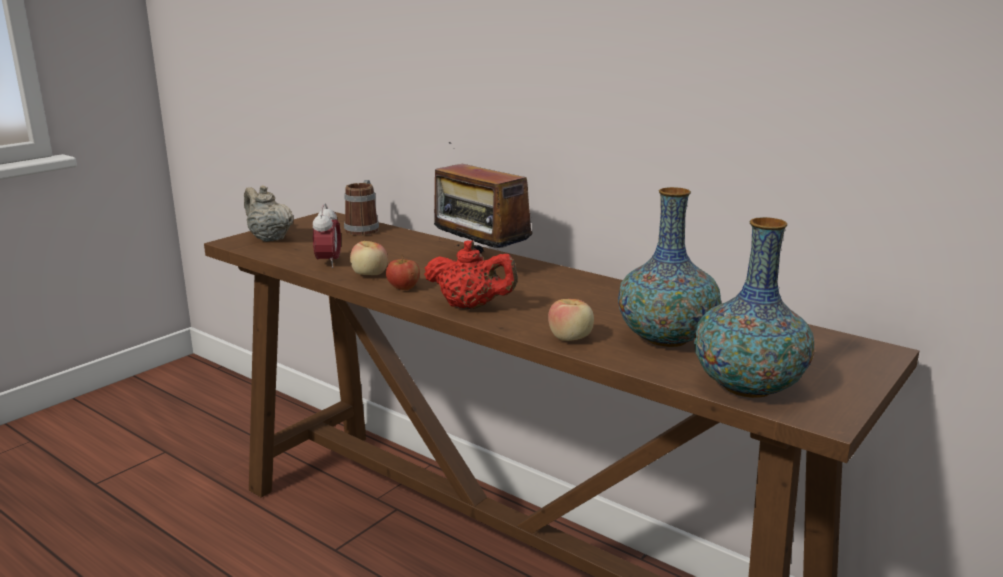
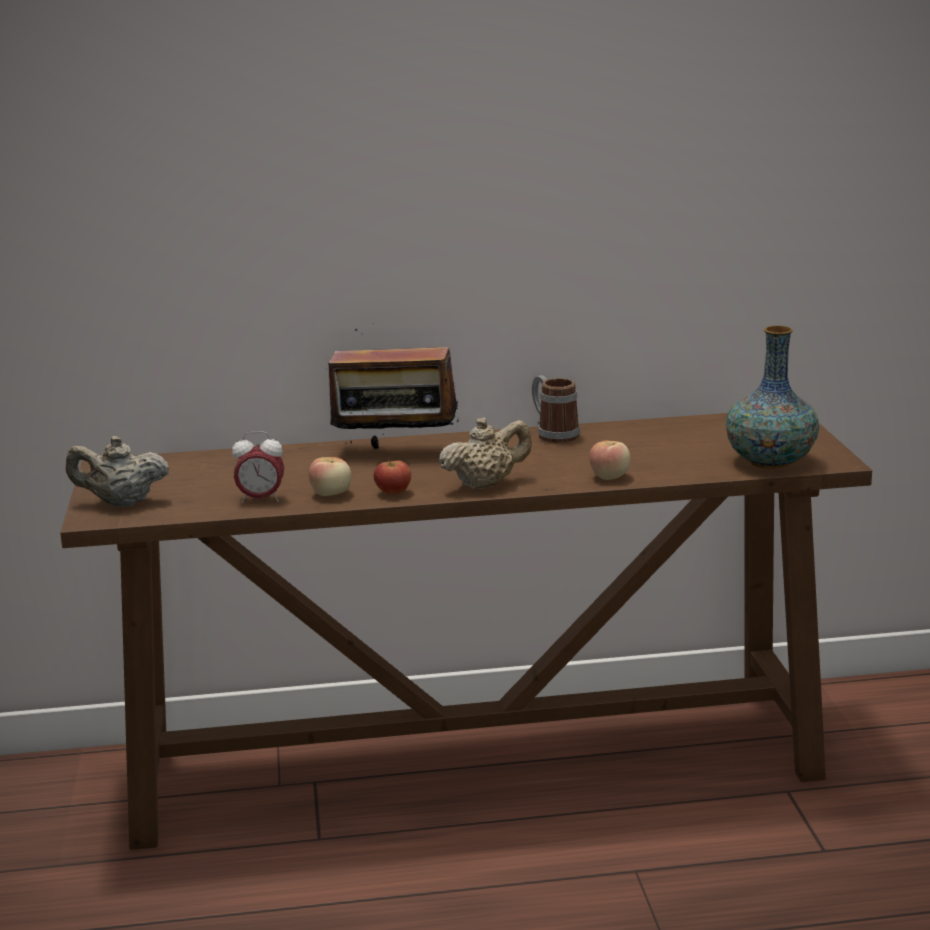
camera: 45 degrees left, 0 degrees up
(328, 263) = (261, 499): alarm clock -> alarm clock turned 135 degrees clockwise
(364, 229) = (191, 462): mug -> mug (553, 434)
(471, 307) = (486, 484): red teapot -> beige teapot
(666, 338) = (663, 454): vase -> none

